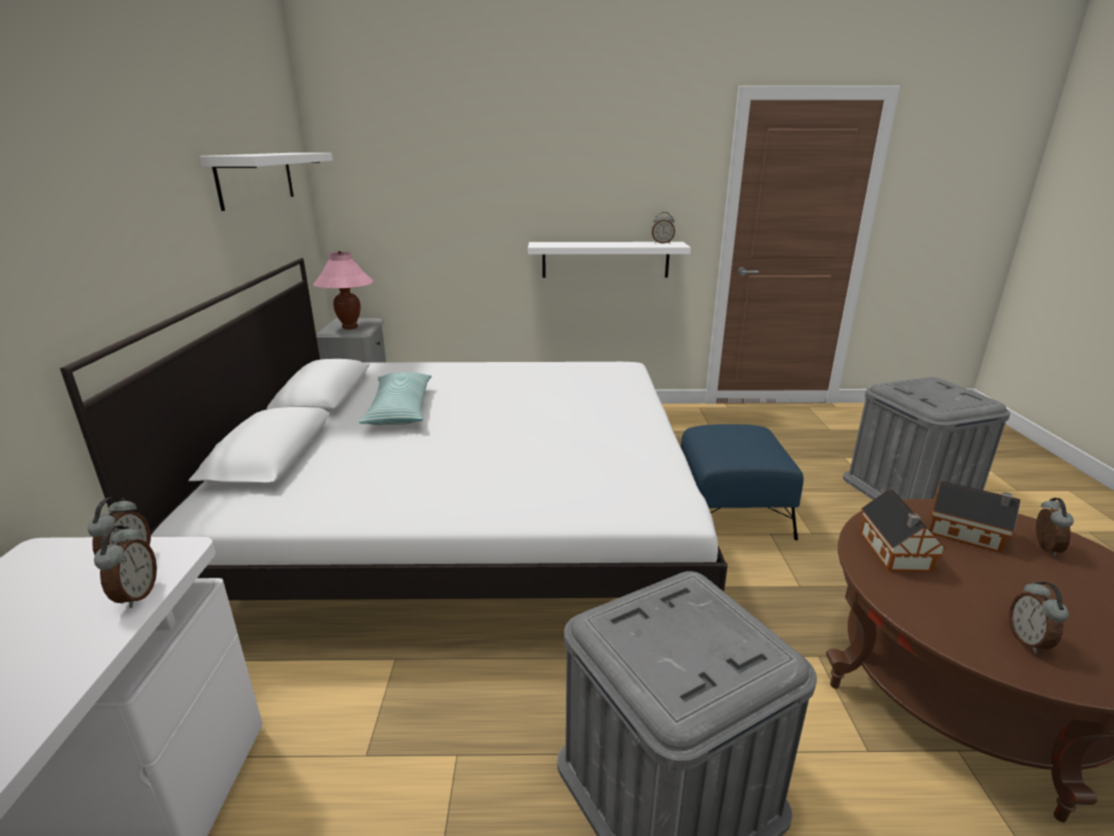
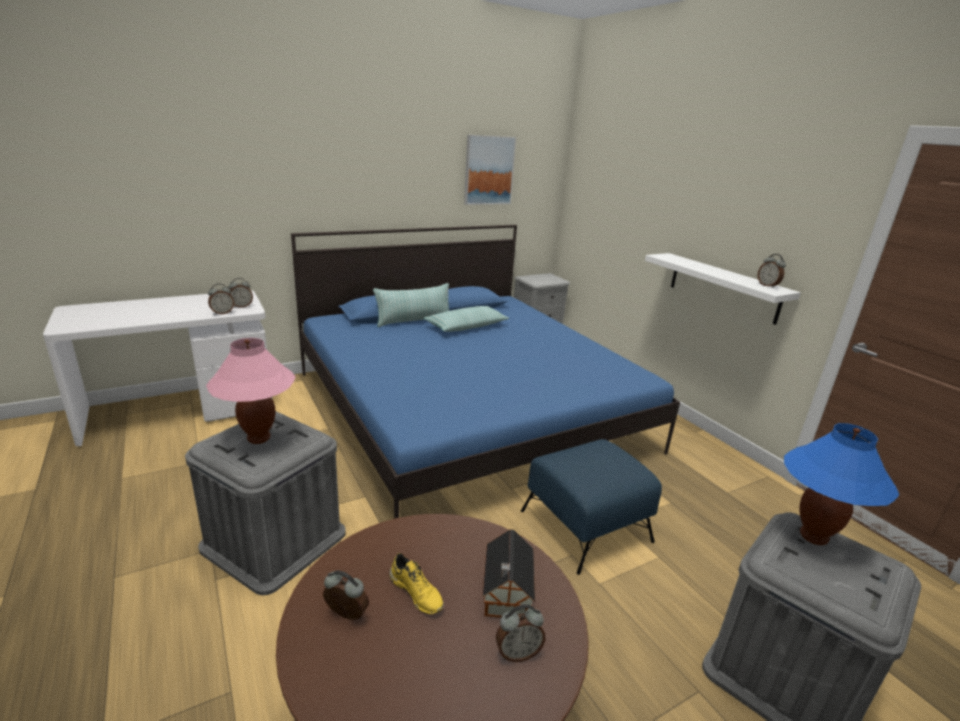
camera: 60 degrees right, 0 degrees up
(256, 178) = (488, 170): white shelf -> picture
(329, 438) = (413, 321): none -> pillow
(350, 327) = (539, 279): pink table lamp -> pink table lamp (258, 438)
(468, 512) = (468, 410): white bed -> blue bed
(895, 553) = (438, 544): toy house -> none
(906, 387) = (814, 537): none -> blue table lamp
(977, 584) = (417, 592): none -> yellow shoe
(1028, 641) = (346, 616): alarm clock -> alarm clock turned 45 degrees clockwise

